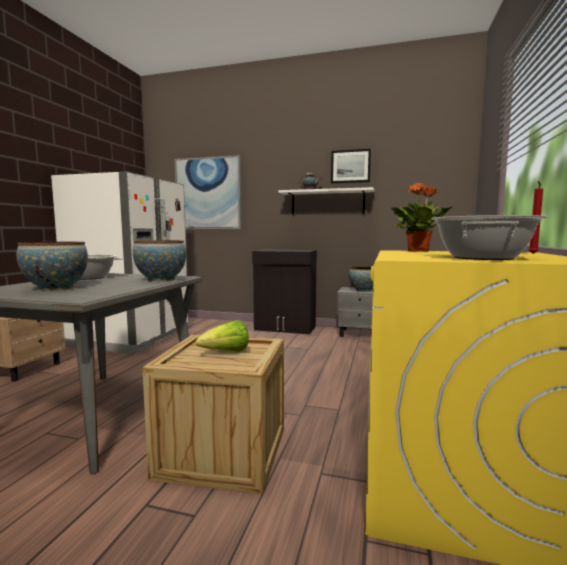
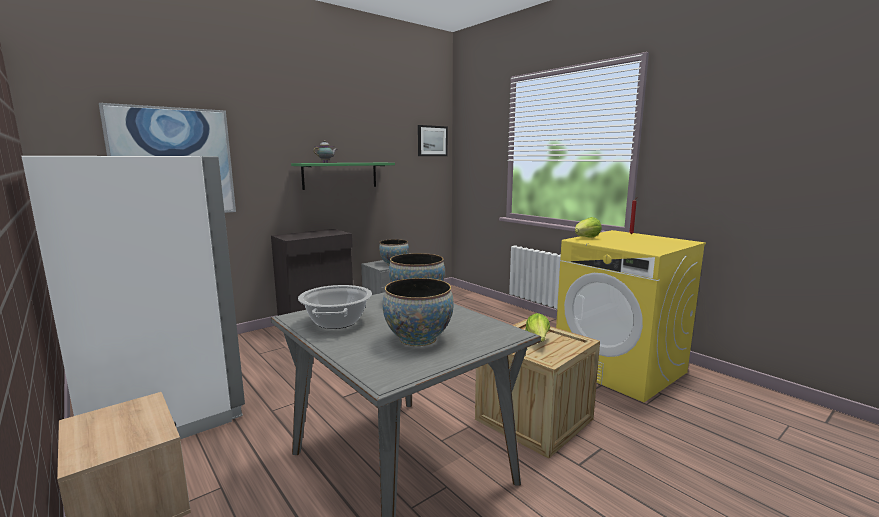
camera: 55 degrees left, 5 degrees up
(327, 202) = (340, 175): white shelf -> green shelf
(350, 166) = (360, 137): picture -> picture (432, 141)
(418, 251) = (586, 238): potted plant -> lettuce
(483, 258) = (657, 244): cooking pot -> none

